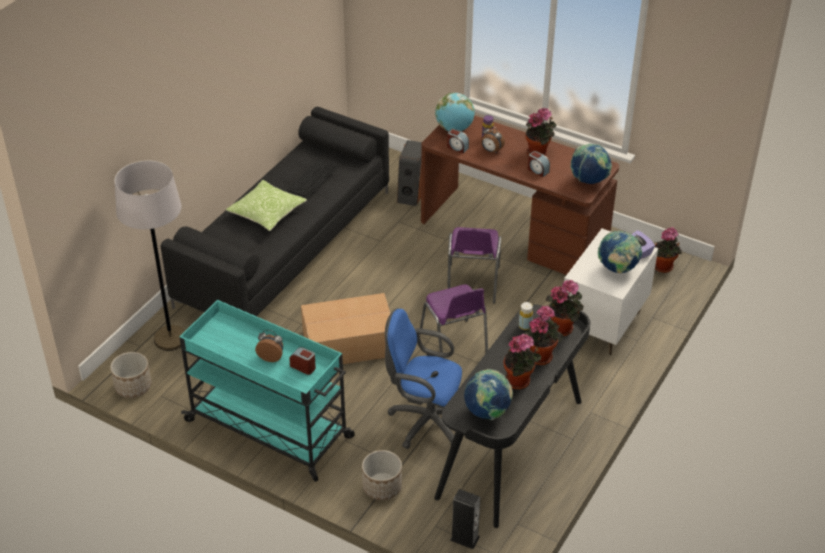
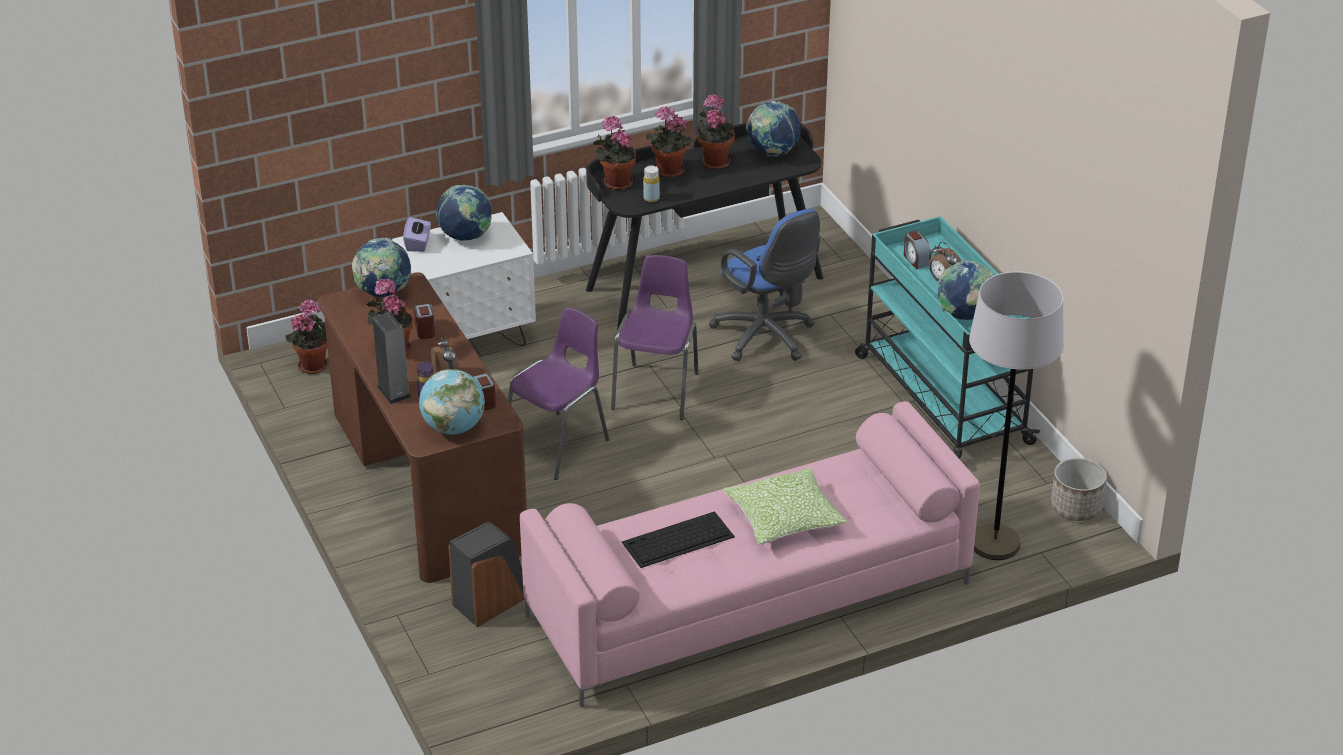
camera: 145 degrees left, 5 degrees down
(236, 334) = (965, 316): none -> globe
(285, 247) = (748, 601): black sofa -> pink sofa
(347, 343) = (777, 446): cardboard box -> none
(382, 487) = (865, 306): planter -> none
(464, 538) = (824, 242): speaker -> speaker (394, 392)

